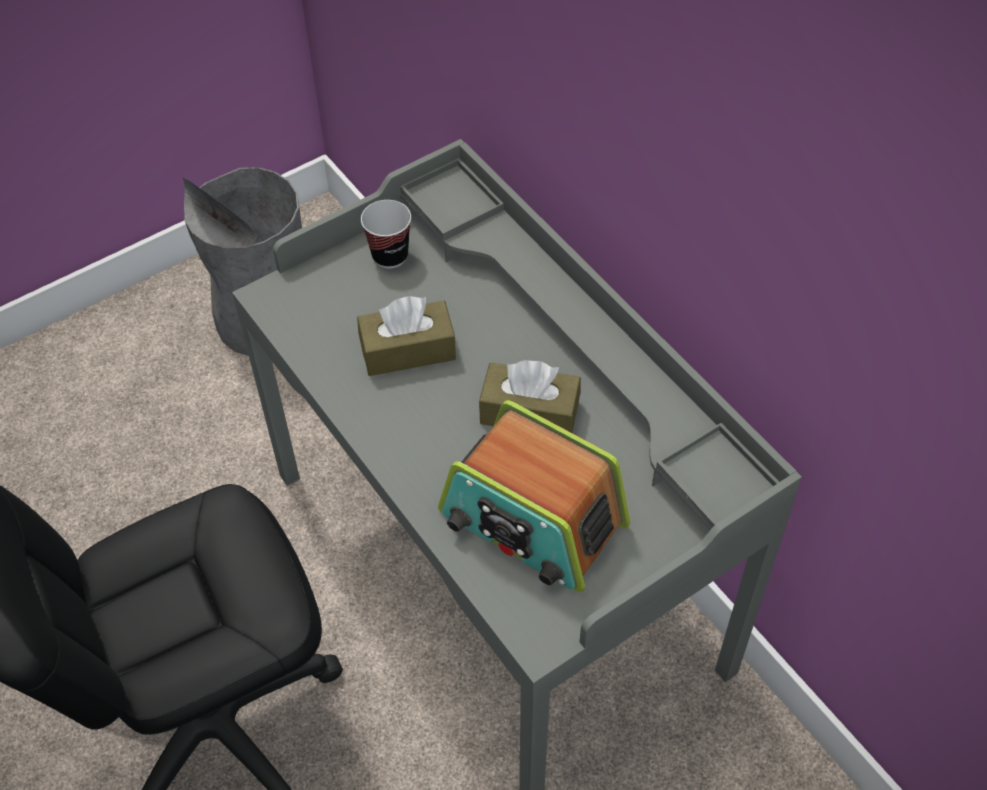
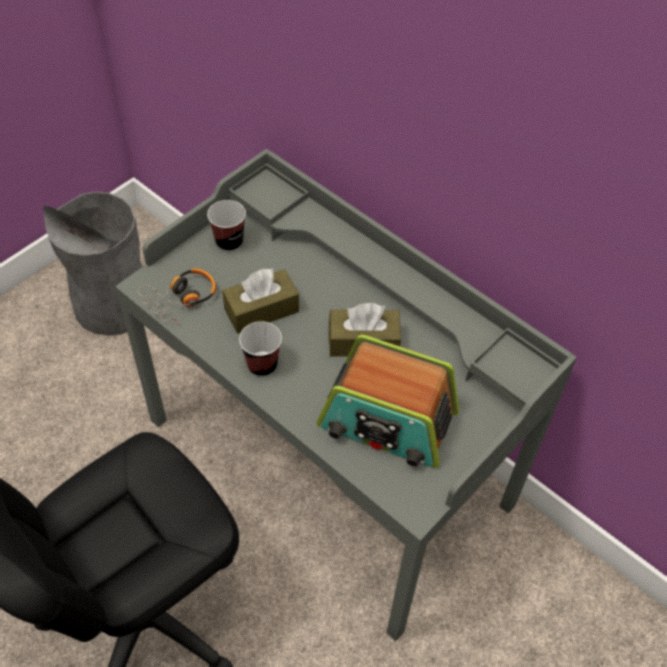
camera: 15 degrees left, 0 degrees up
(309, 321) = (181, 299): none -> headphones
(390, 421) = (262, 365): none -> cup

